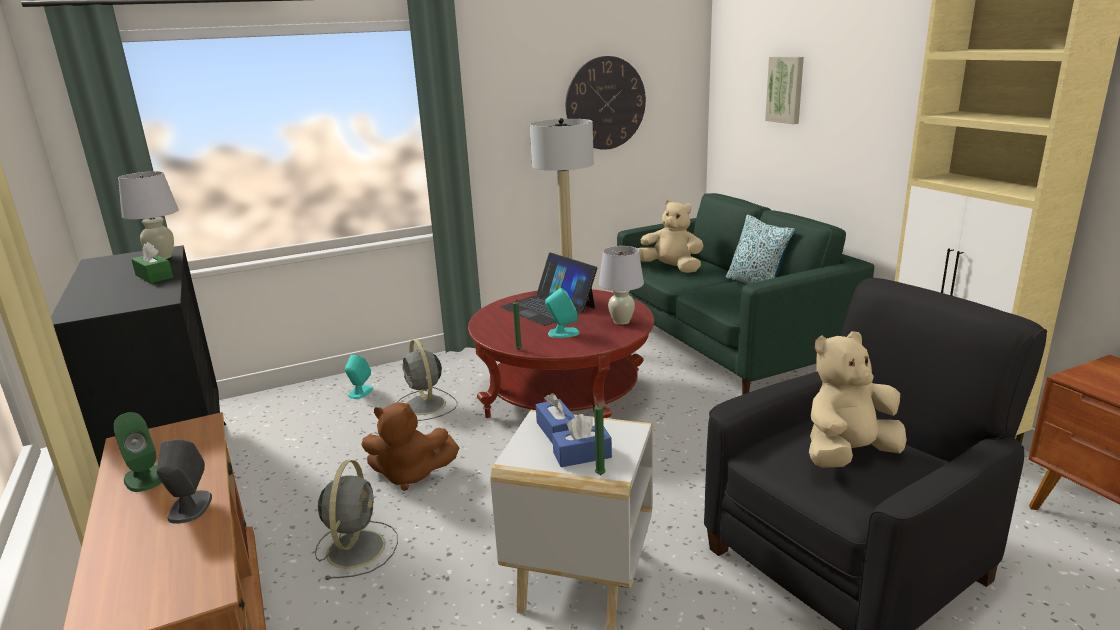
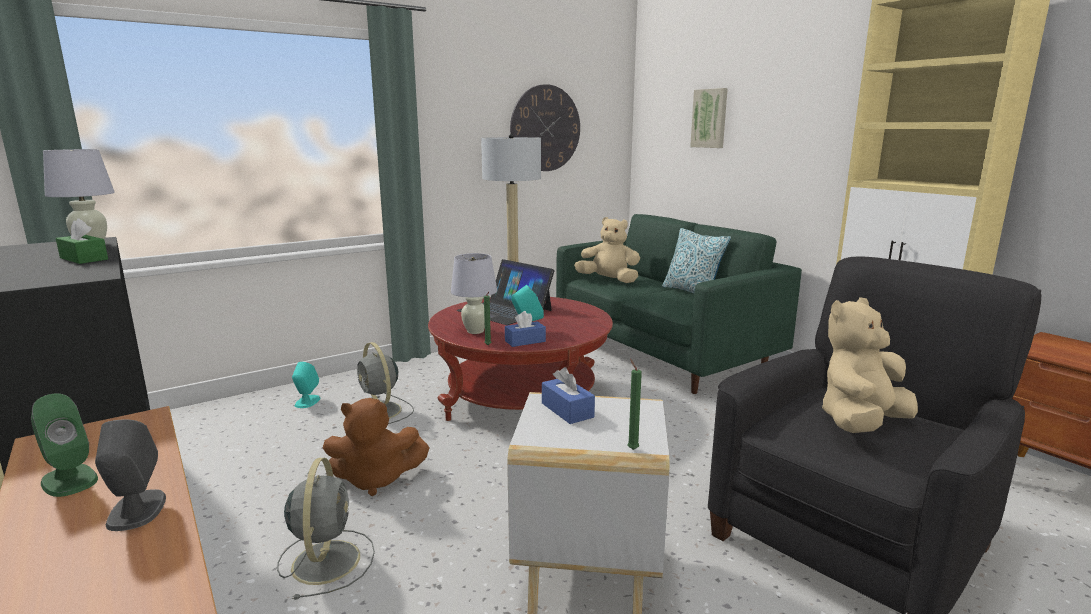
camera: 10 degrees left, 5 degrees down
(582, 455) = (604, 431): blue tissue box -> blue tissue box (525, 341)
(621, 321) = (581, 320): white table lamp -> white table lamp (475, 331)

